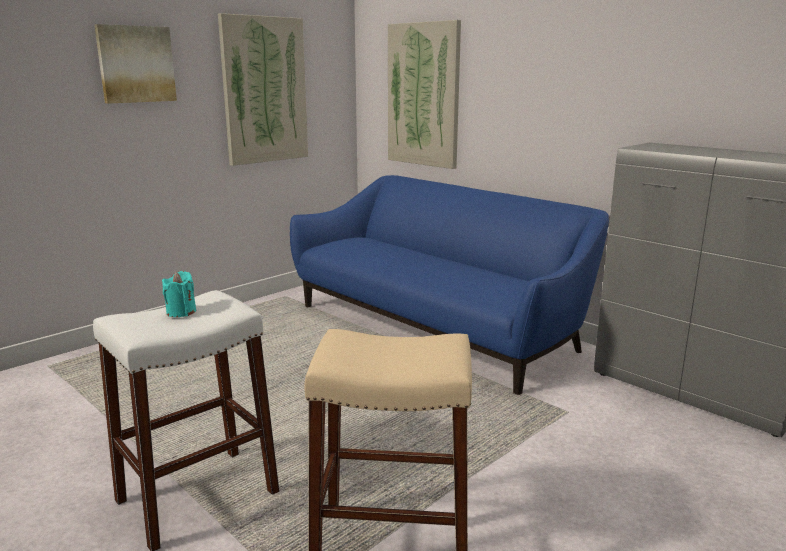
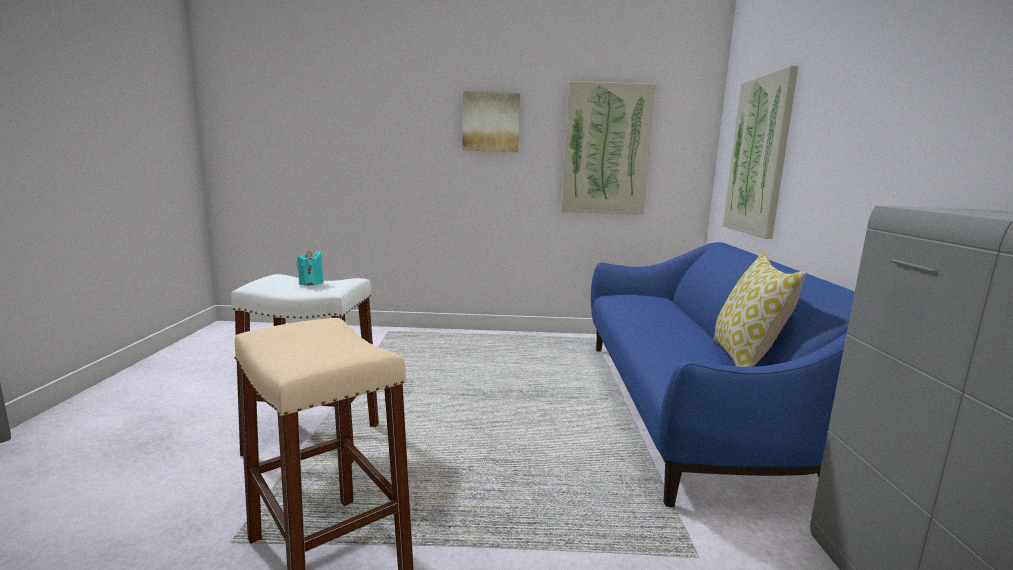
camera: 45 degrees right, 5 degrees down
(503, 271) = (745, 360): none -> pillow

